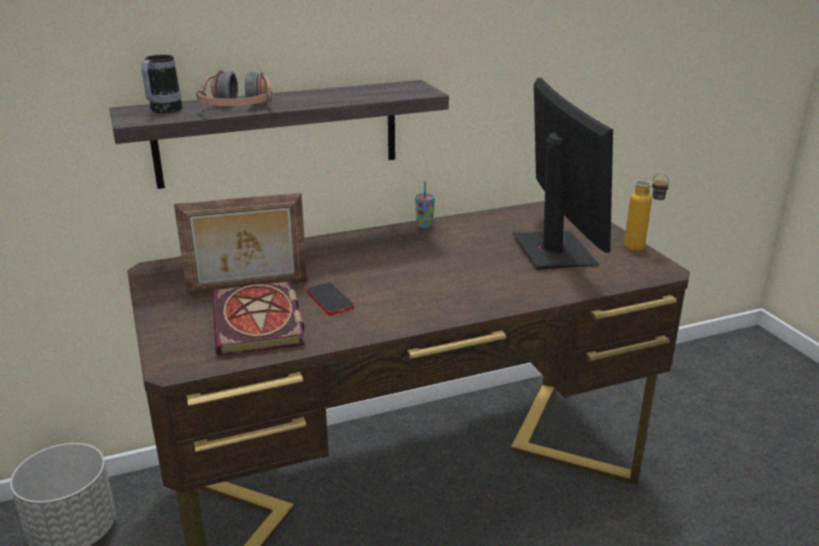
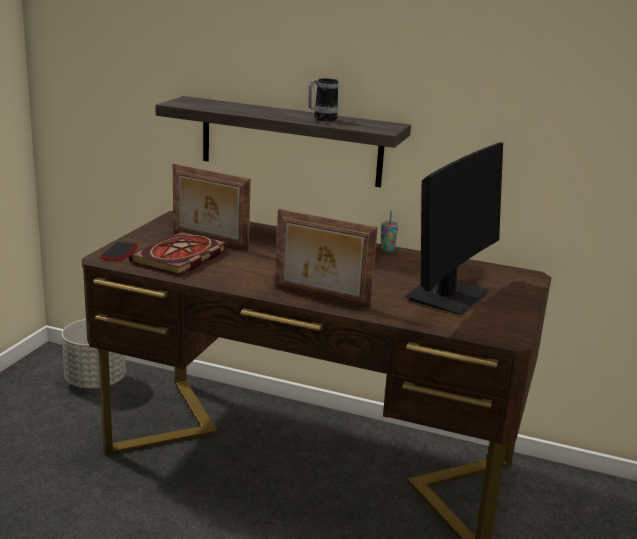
camera: 40 degrees right, 5 degrees down
(163, 111) = (201, 103): mug -> mug (321, 119)
(237, 109) = (240, 111): headphones -> none
(329, 300) = (239, 262): phone -> phone (119, 252)
(473, 302) = (321, 297): none -> picture frame
(641, 250) = (523, 321): bottle -> none

